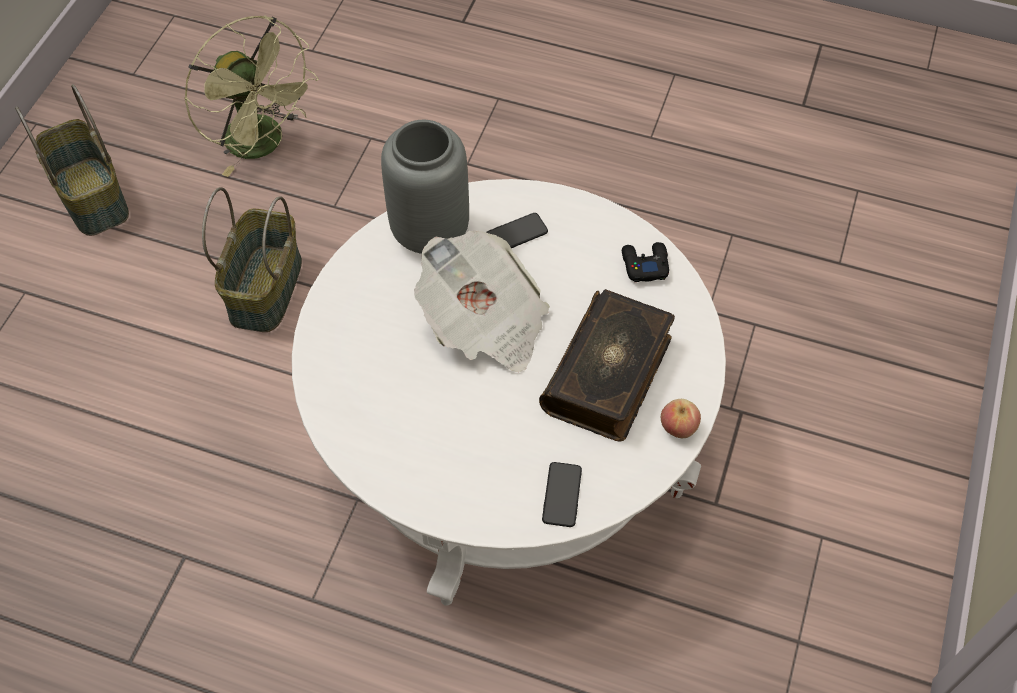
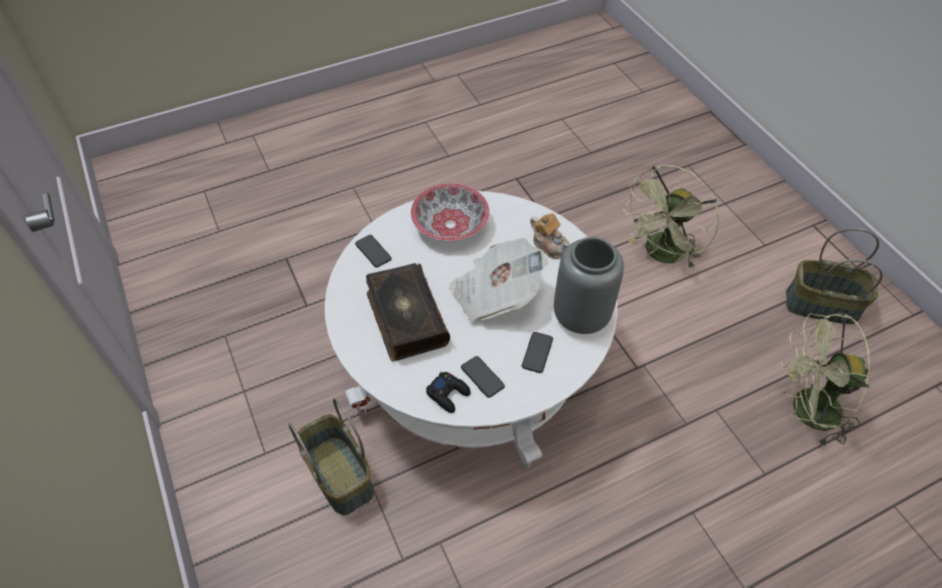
camera: 135 degrees right, 5 degrees down
(140, 380) = (661, 255): none -> green fan
(264, 288) = (678, 336): basket -> basket (341, 475)
(355, 328) = (549, 245): none -> teapot
(431, 450) = (451, 225): none -> bowl
(595, 254) = (482, 377): none -> phone
(678, 427) = (345, 320): apple -> none

